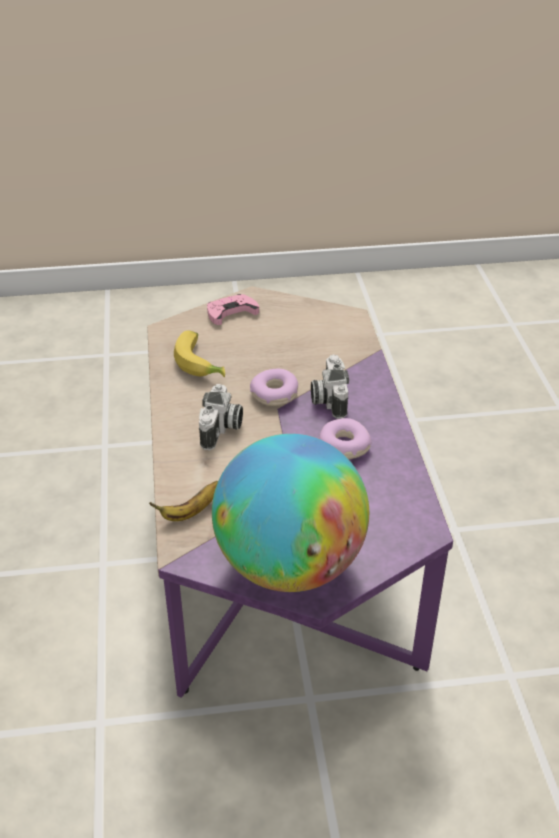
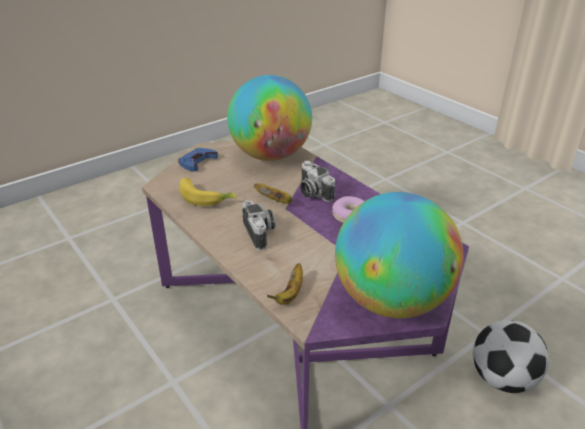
camera: 30 degrees left, 5 degrees down
(231, 312) = (197, 162): pink game controller -> blue game controller
(274, 394) = (275, 201): donut -> banana
(323, 331) = (270, 156): none -> globe
(480, 738) = (502, 379): none -> football

